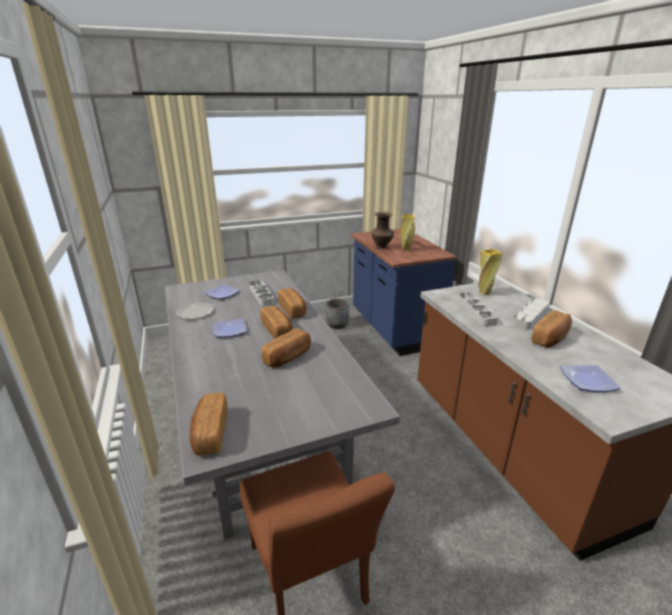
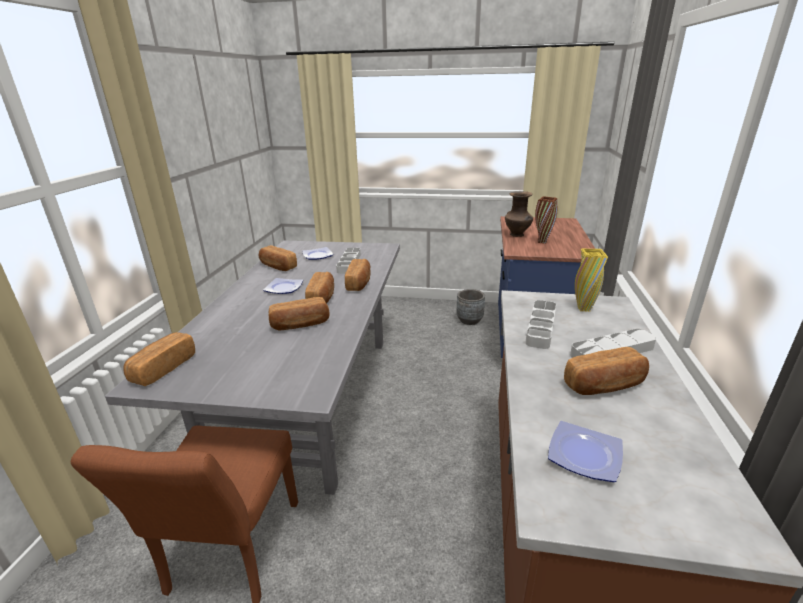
camera: 30 degrees right, 0 degrees up
(195, 312) = (277, 266): plate -> bread
(405, 250) = (542, 242): yellow vase -> brown vase

